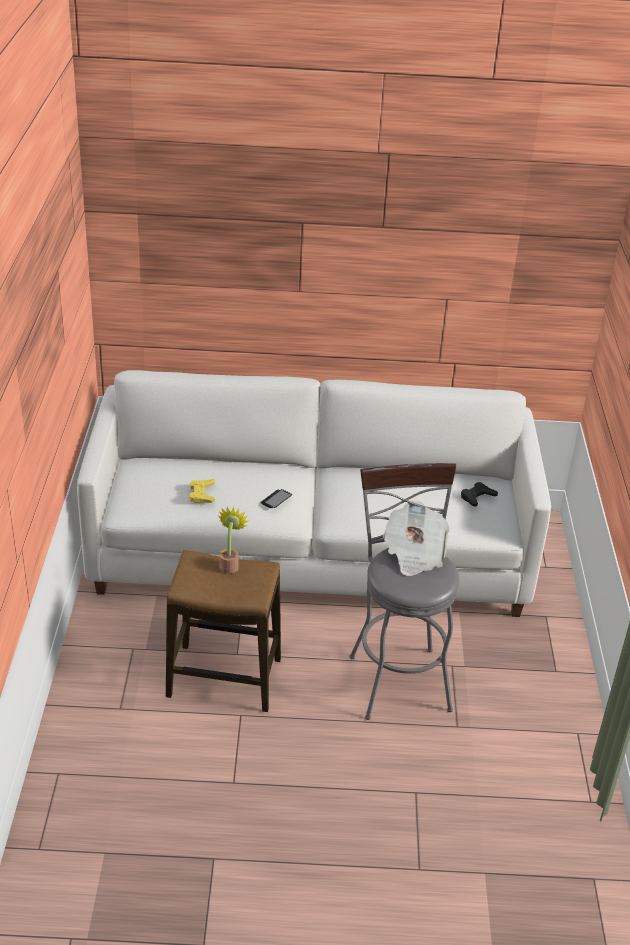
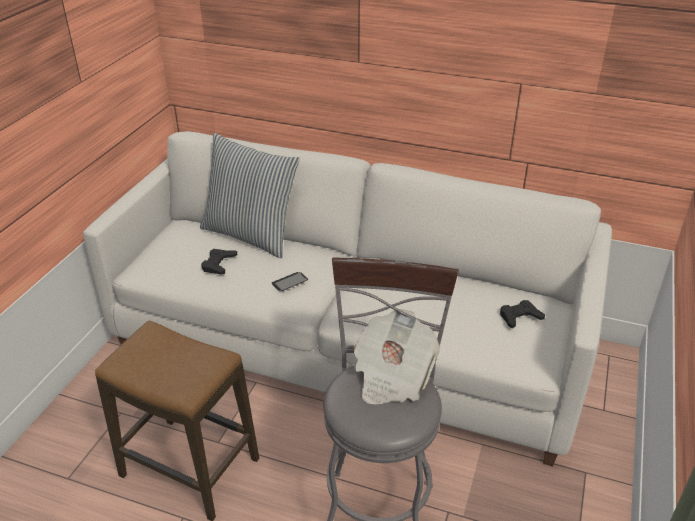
camera: 20 degrees right, 0 degrees up
(202, 494) = (218, 264): yellow game controller -> black game controller
(213, 463) = (251, 235): none -> pillow
(230, 564) = (185, 346): potted plant -> none

